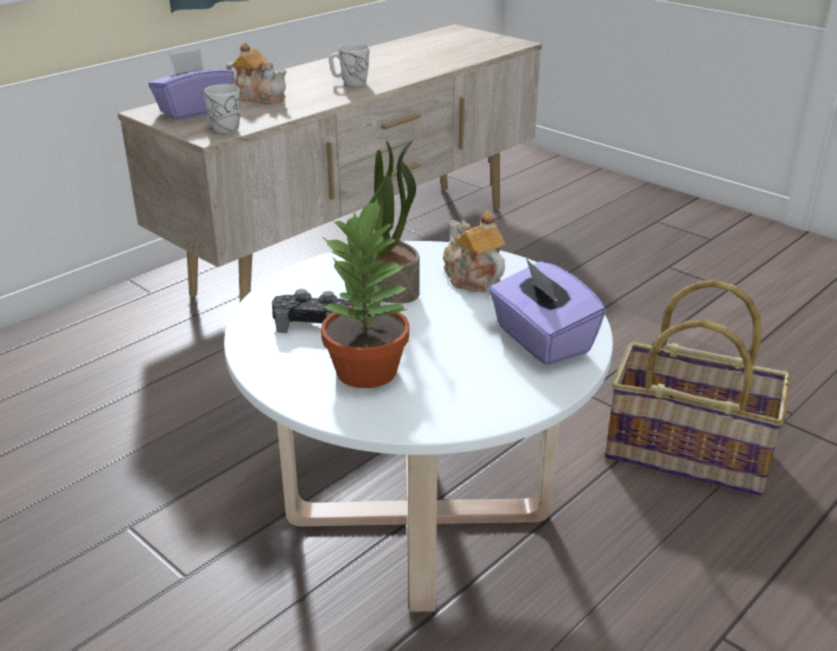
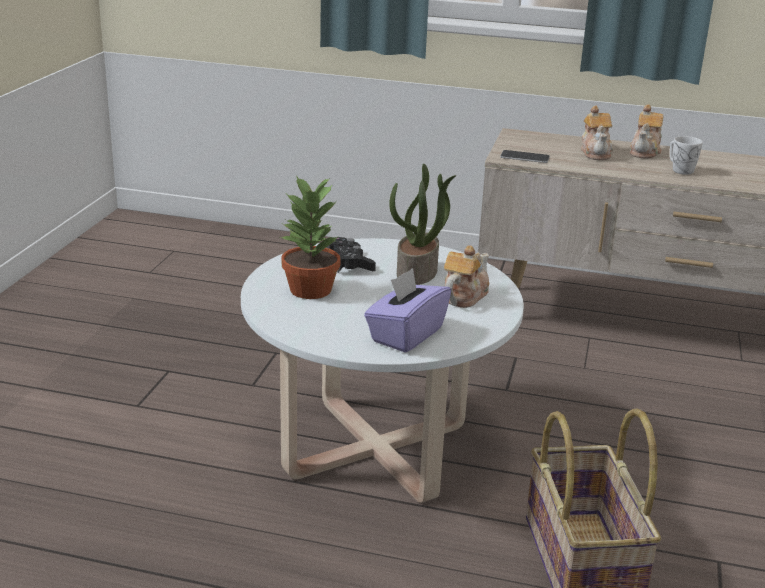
camera: 60 degrees right, 5 degrees down
(194, 111) = (539, 143): purple tissue box -> none
(222, 127) = (525, 157): white mug -> phone
(287, 80) = (645, 152): none -> teapot

